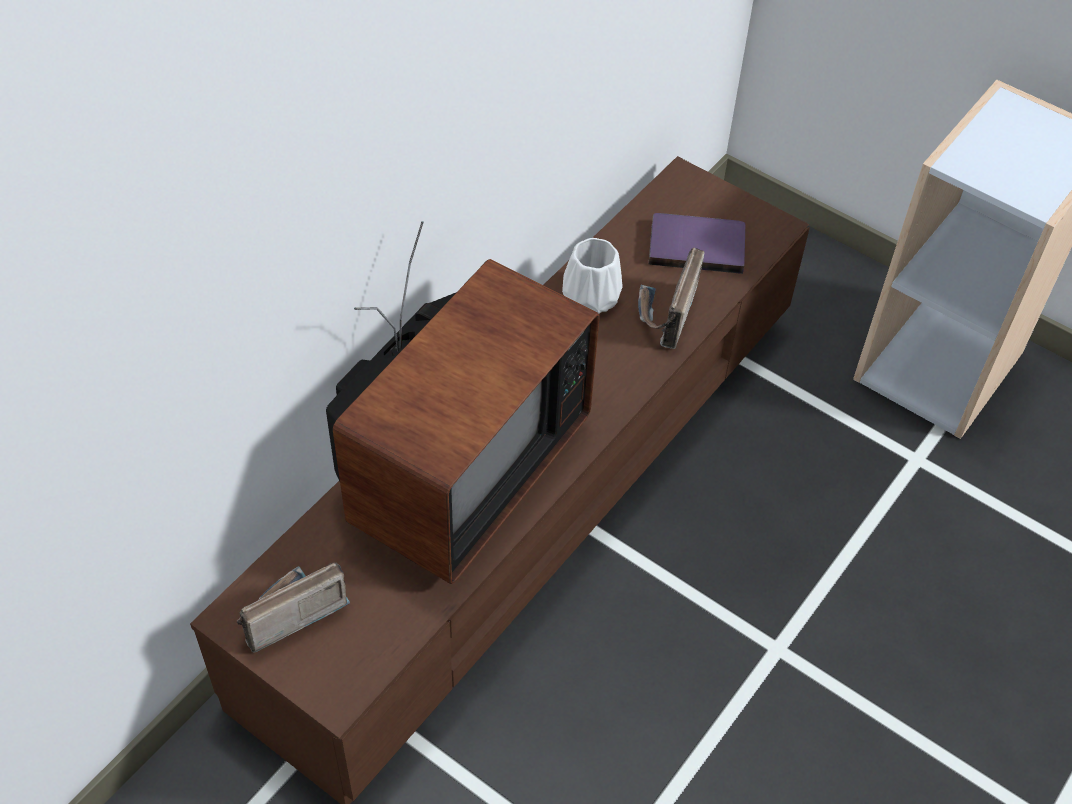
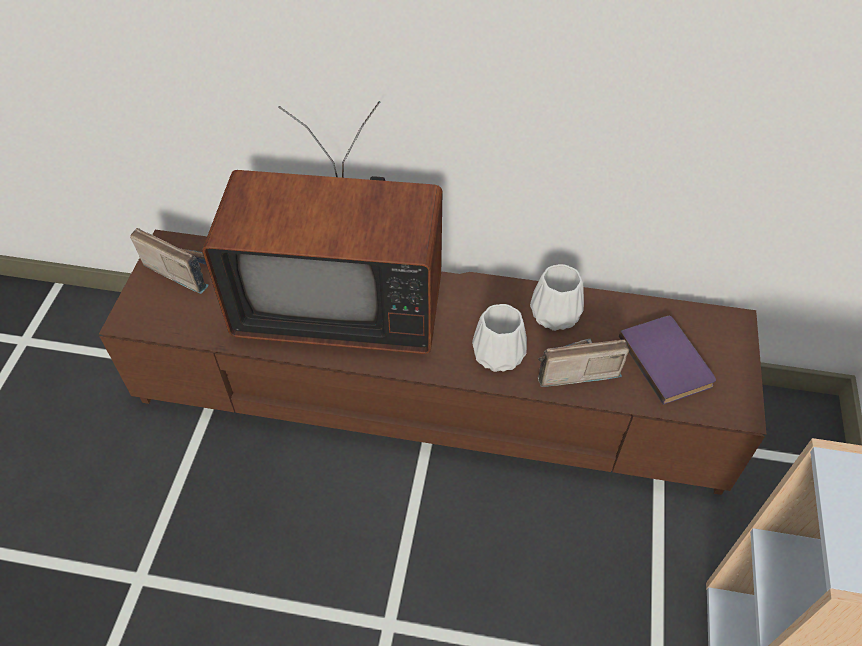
camera: 65 degrees right, 0 degrees up
(614, 363) = (499, 354): none -> white vase

